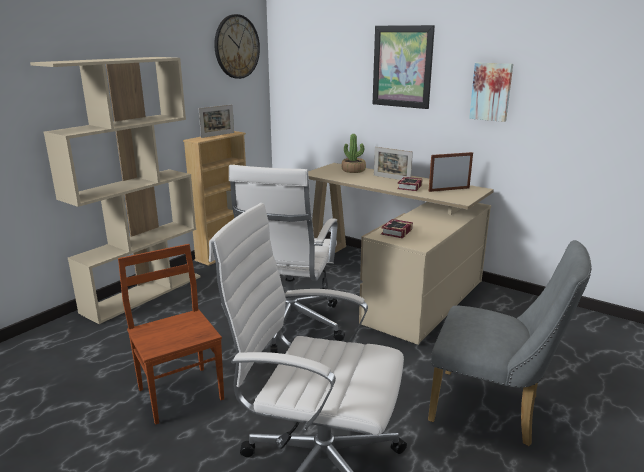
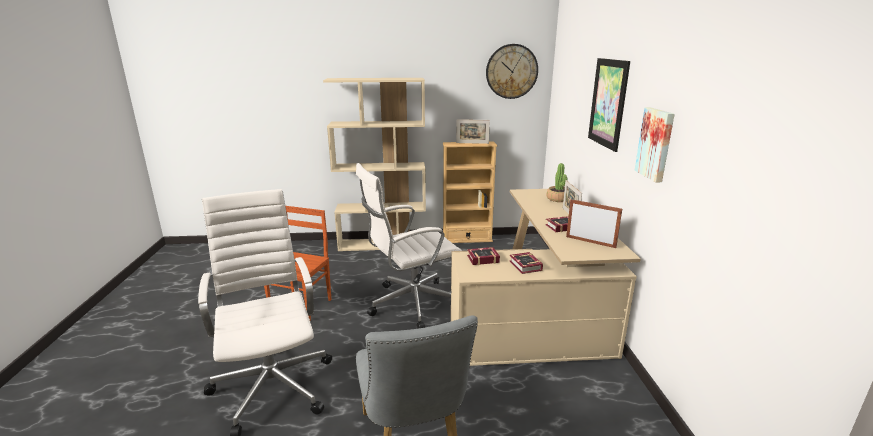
camera: 50 degrees right, 0 degrees up
(432, 225) = (525, 266): none -> book

